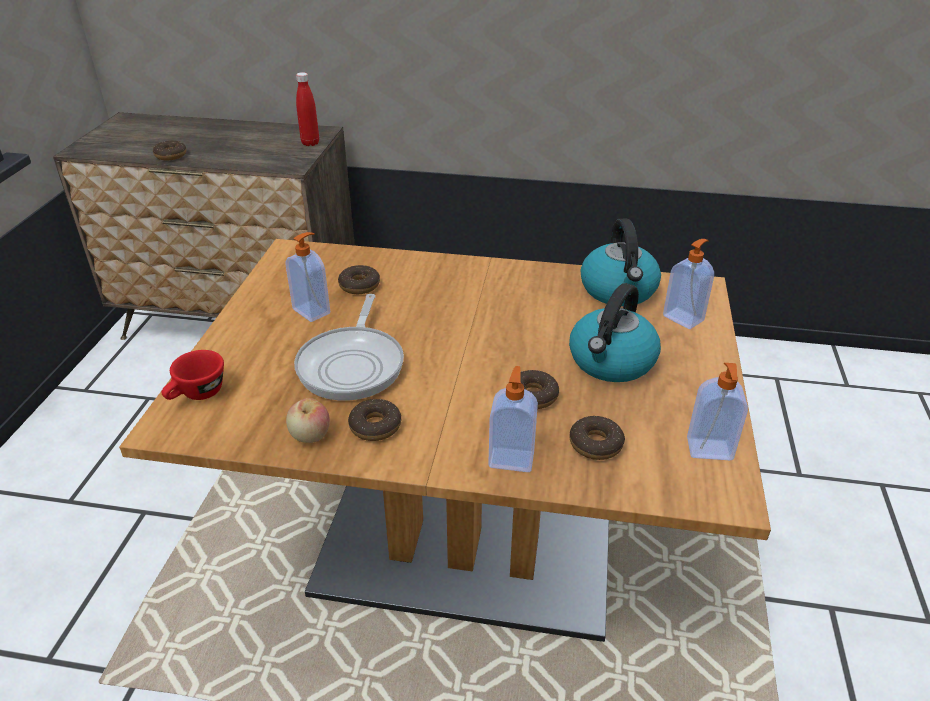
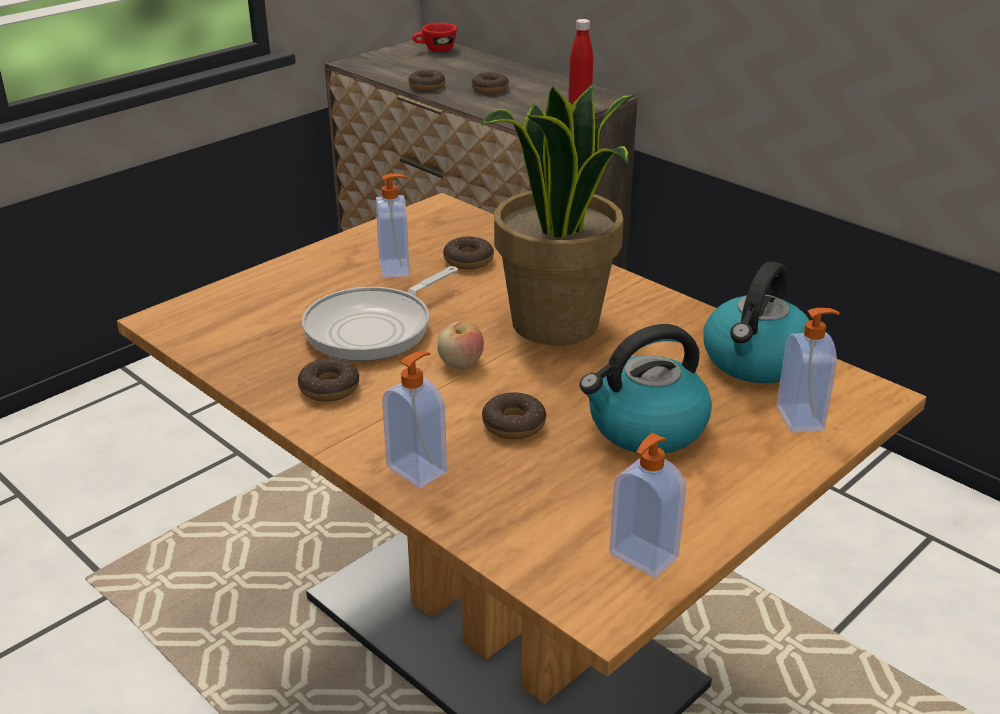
camera: 35 degrees right, 5 degrees down
(197, 395) = (216, 303): red cup -> red cup (435, 50)
(310, 435) = (265, 372): apple -> apple (460, 363)
(475, 312) = (556, 325): none -> potted plant
(595, 444) = (520, 495): donut -> donut (490, 89)

